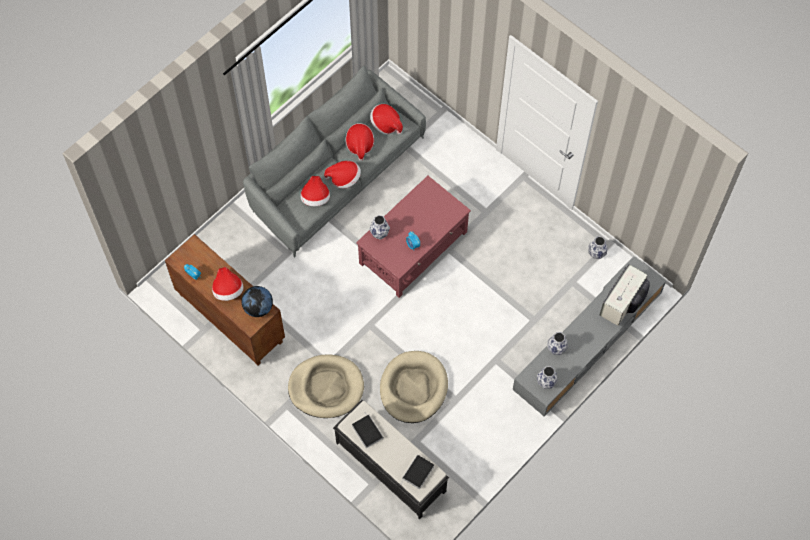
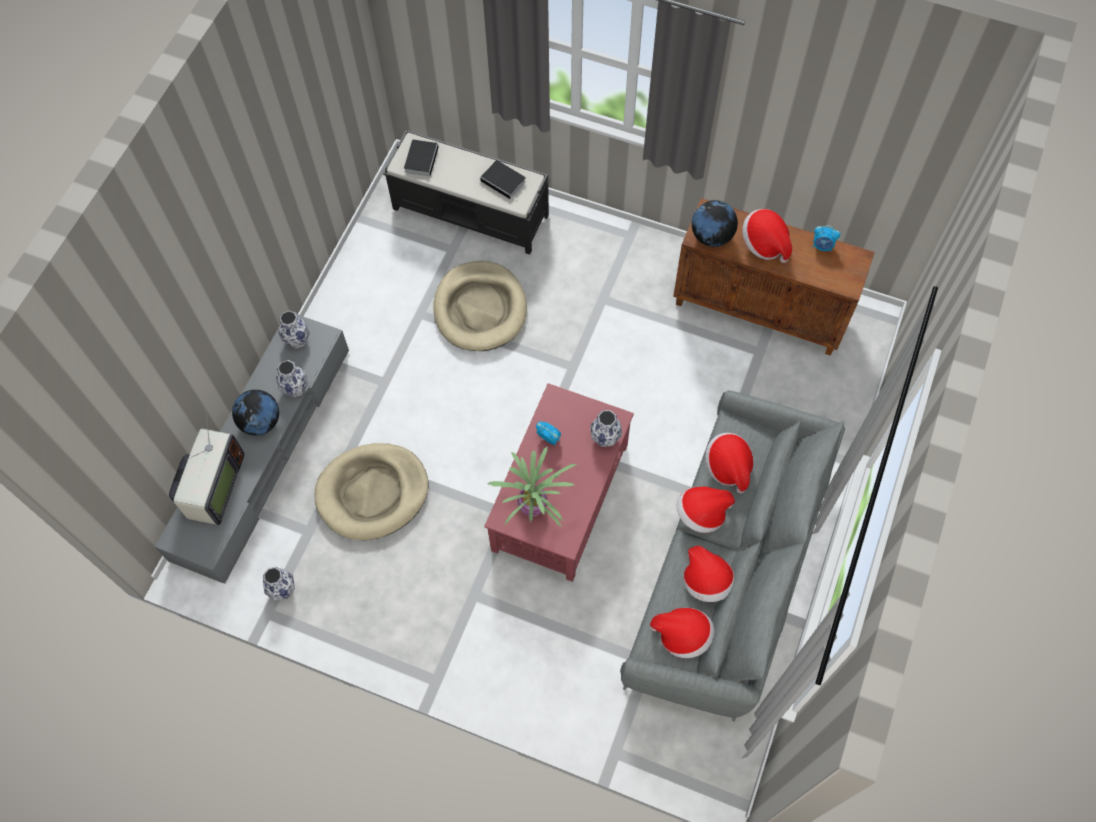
camera: 160 degrees right, 0 degrees up
(326, 387) = (591, 271): beige dog bed -> beige dog bed (372, 493)
(437, 211) = (534, 505): none -> potted plant
(584, 334) = (261, 422): none -> globe

